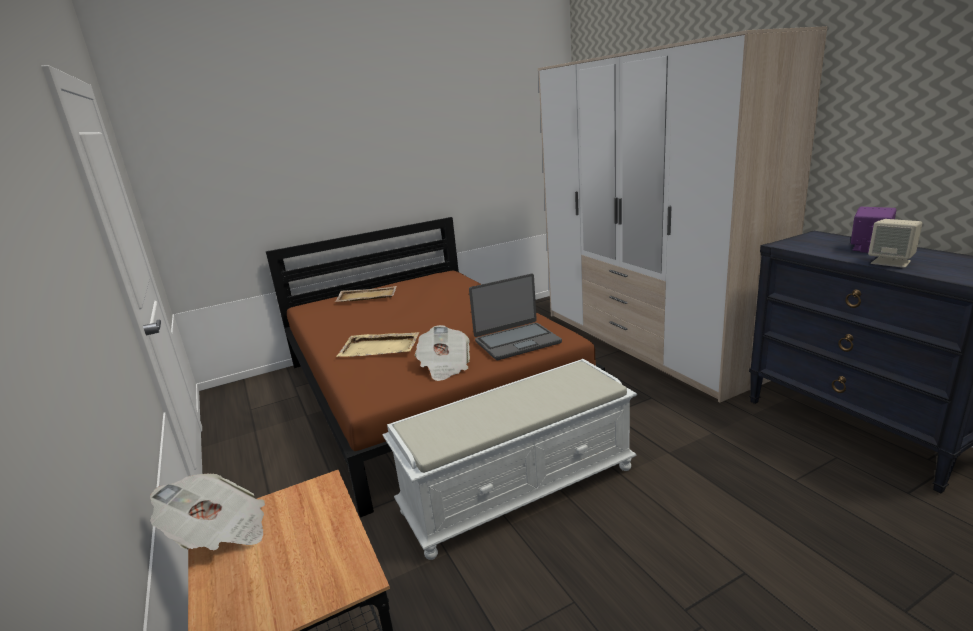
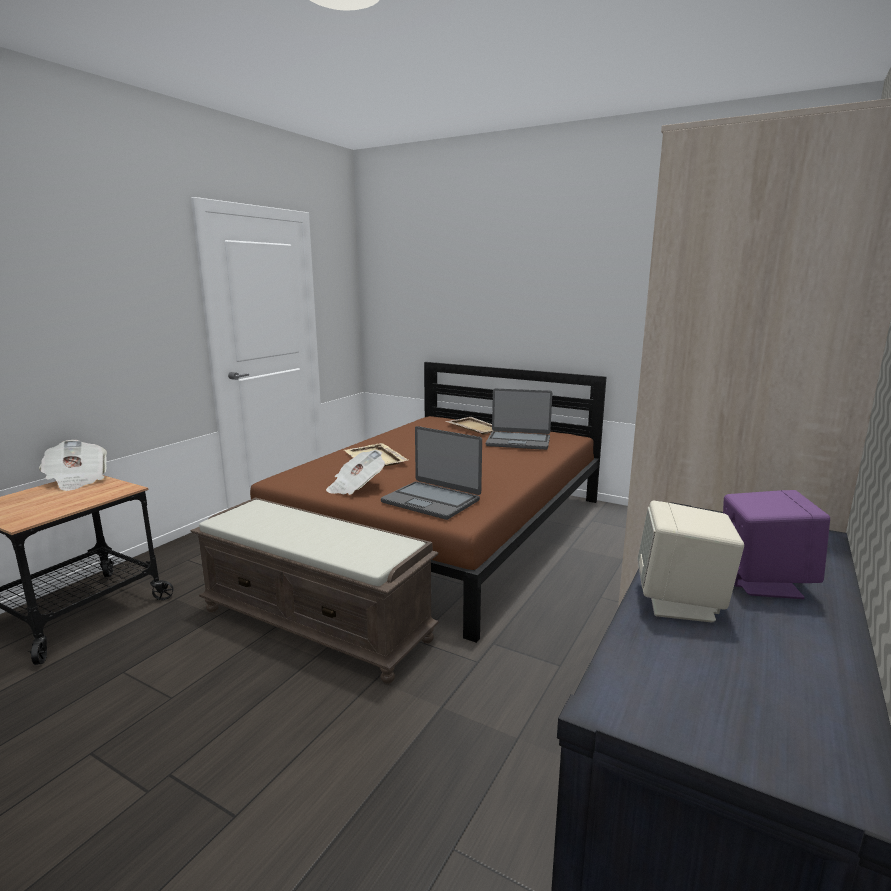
camera: 55 degrees right, 5 degrees down
(432, 289) = (518, 441): none -> laptop
(519, 488) = (317, 624): white bench -> brown bench

